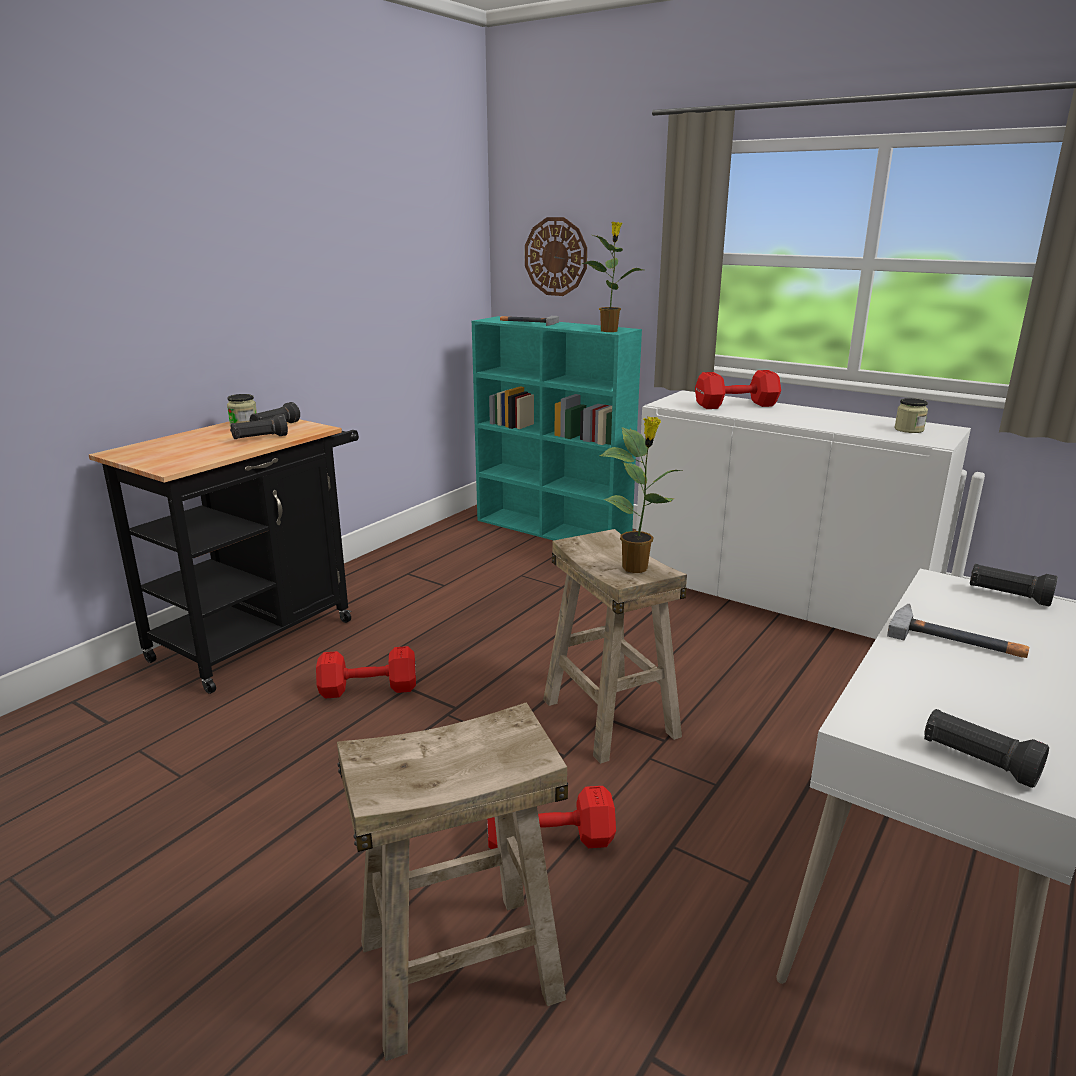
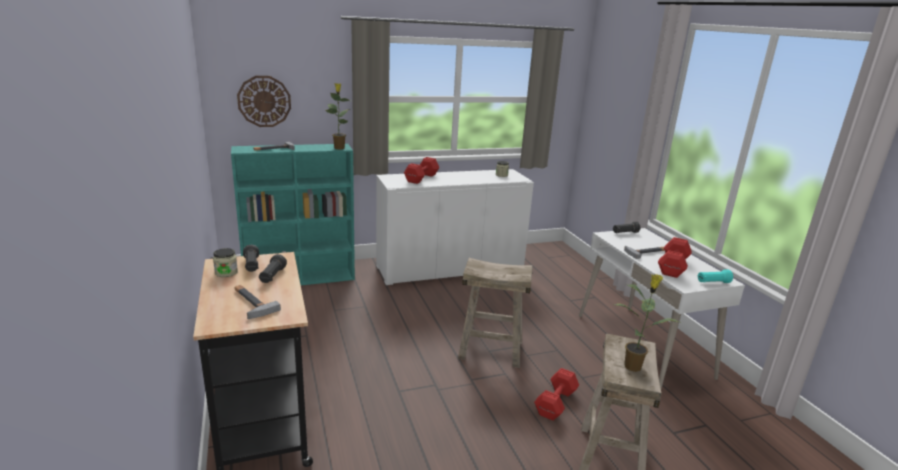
camera: 55 degrees left, 0 degrees up
(184, 449) = (250, 302): none -> hammer
(370, 689) = (384, 403): red dumbbell -> red dumbbell (673, 266)
(637, 568) = (513, 270): potted plant -> potted plant (633, 366)
(978, 761) = (712, 282): black flashlight -> turquoise flashlight

